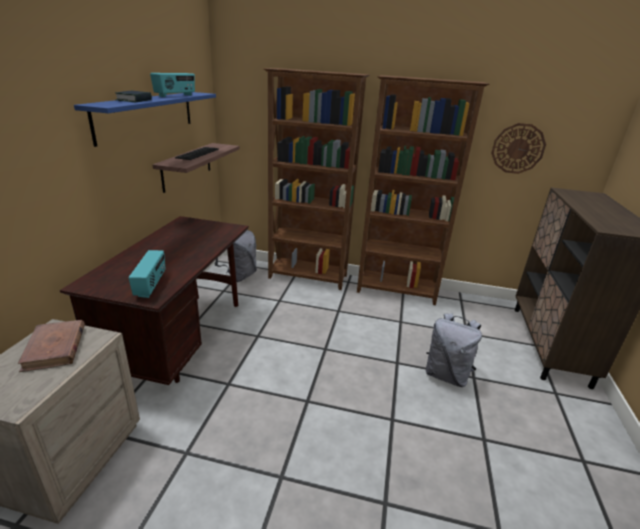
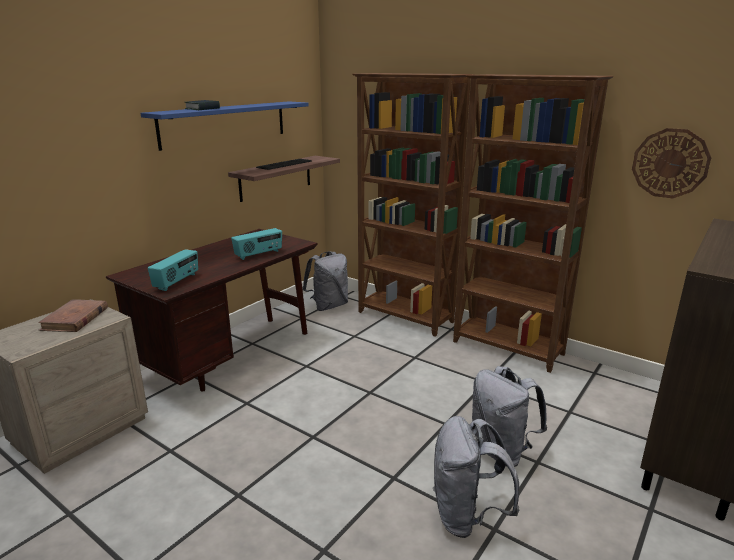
camera: 25 degrees right, 5 degrees down
(175, 96) = (256, 104): radio -> radio (259, 254)
(461, 435) = (467, 516): none -> grey backpack

